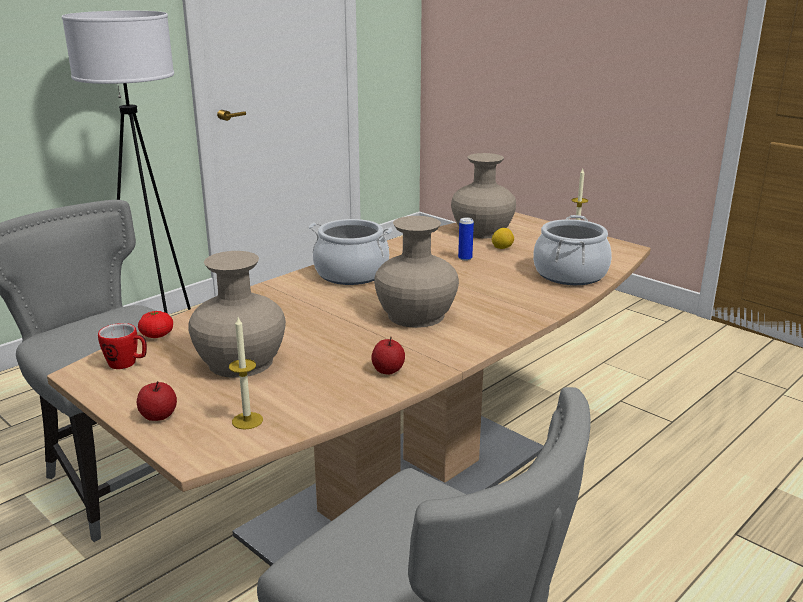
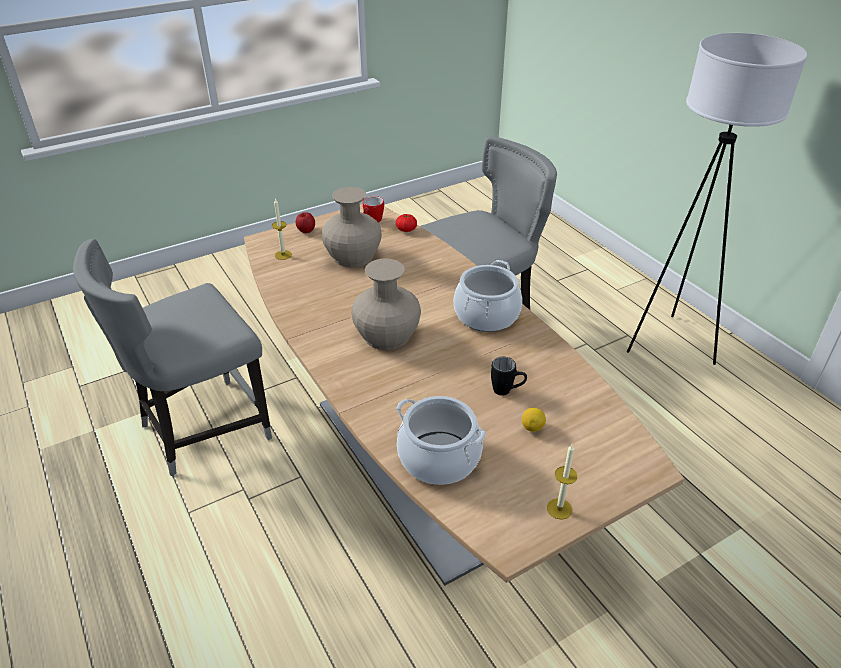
camera: 105 degrees right, 15 degrees up
(388, 370) = (308, 308): apple -> none
(465, 258) = (507, 391): can -> black mug
(482, 231) = (595, 426): beige vase -> none

